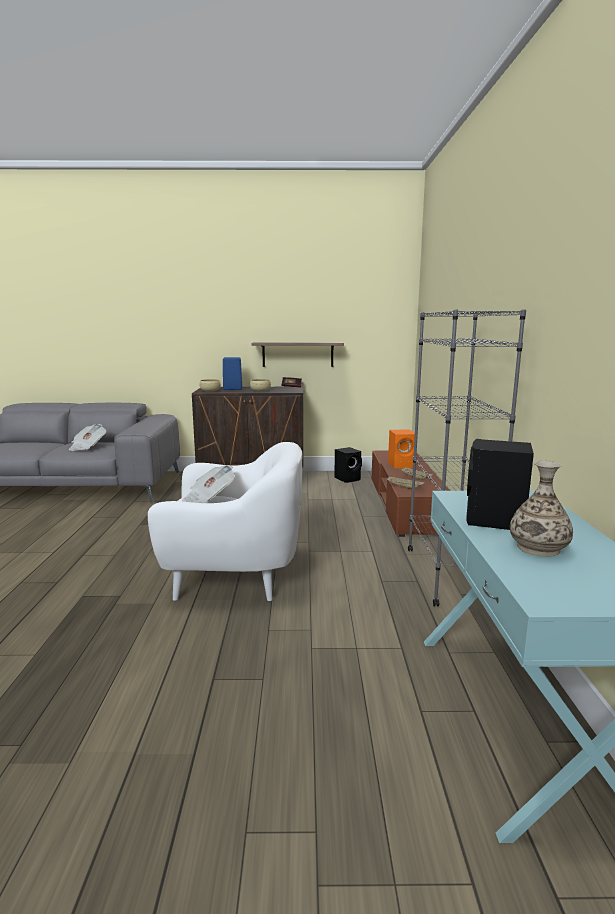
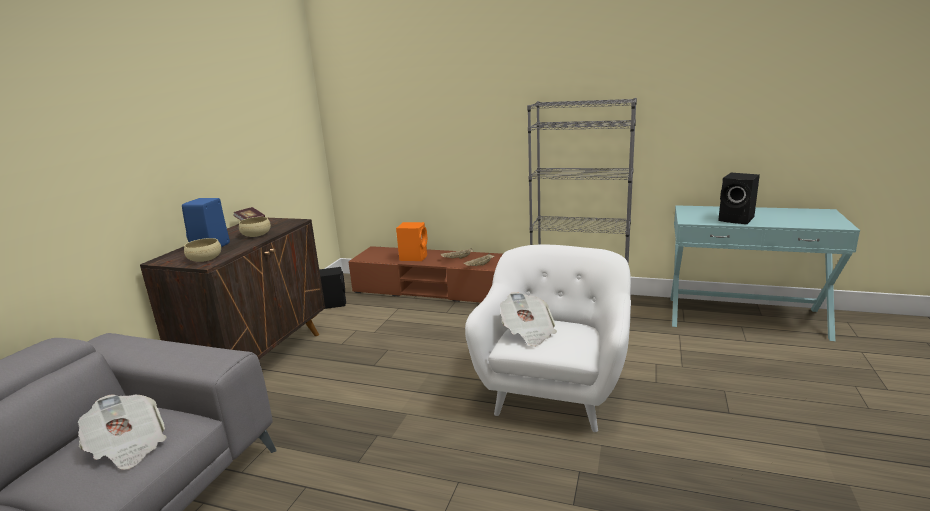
camera: 70 degrees left, 5 degrees up
(297, 354) = (238, 176): shelf -> none
(538, 548) = (776, 218): vase -> none

